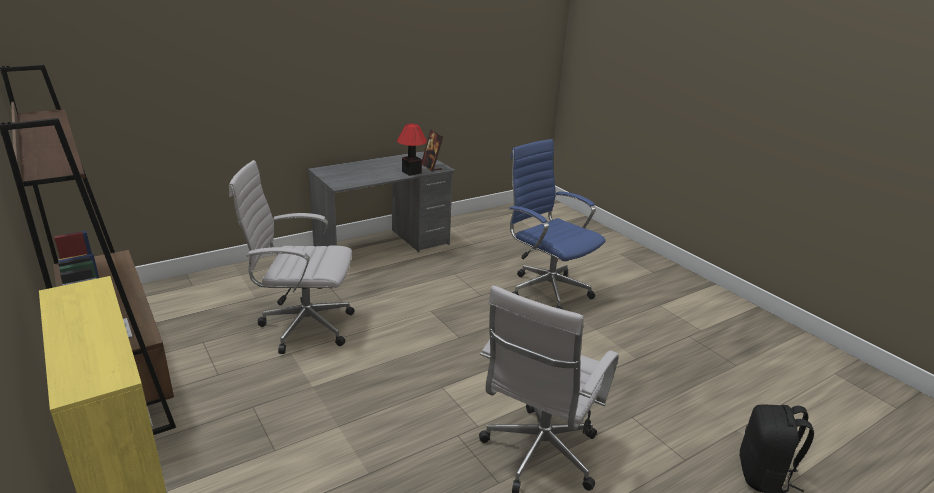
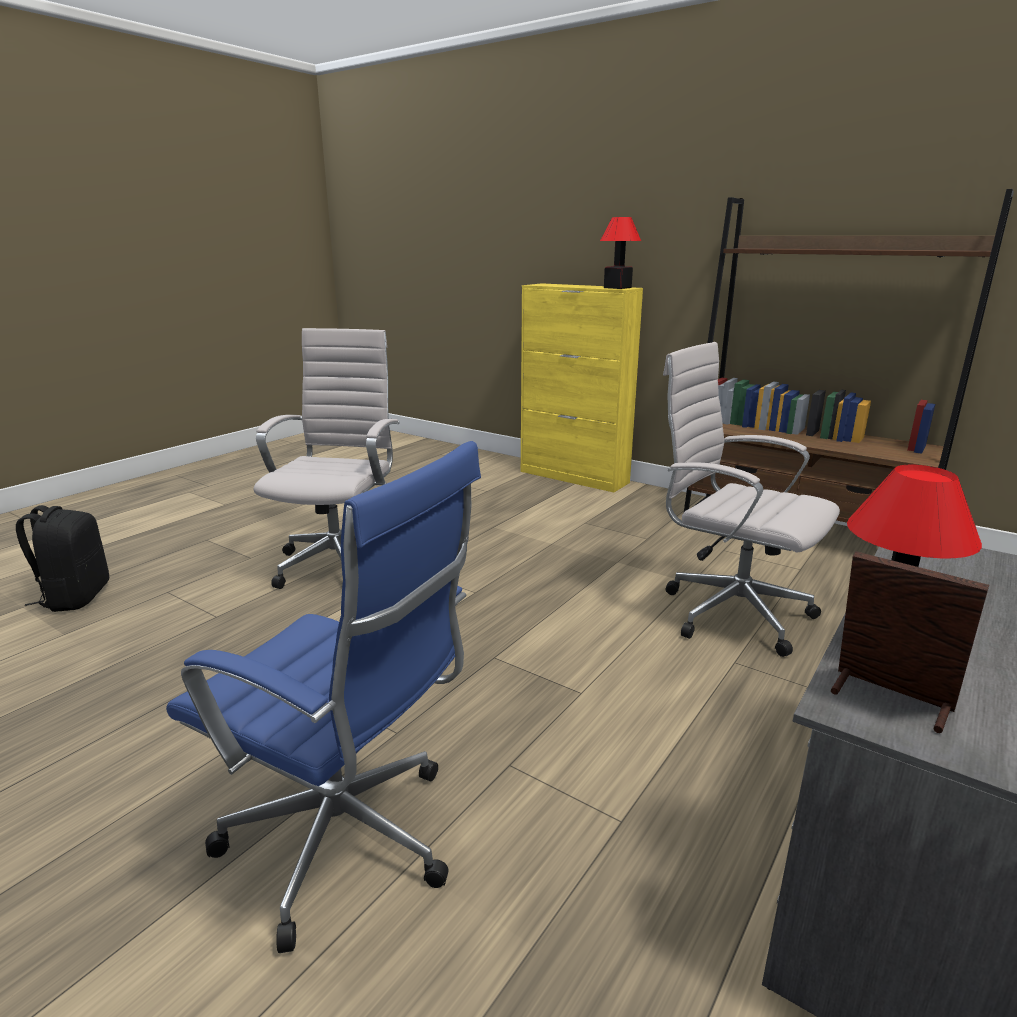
camera: 160 degrees right, 5 degrees down
(83, 293) = (618, 288): none -> table lamp
(302, 327) = (729, 612): white office chair -> white office chair turned 120 degrees counterclockwise

